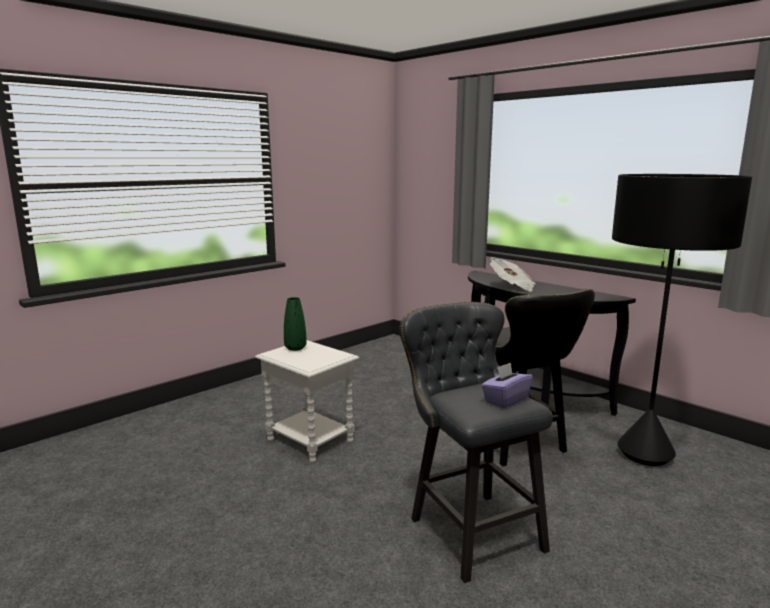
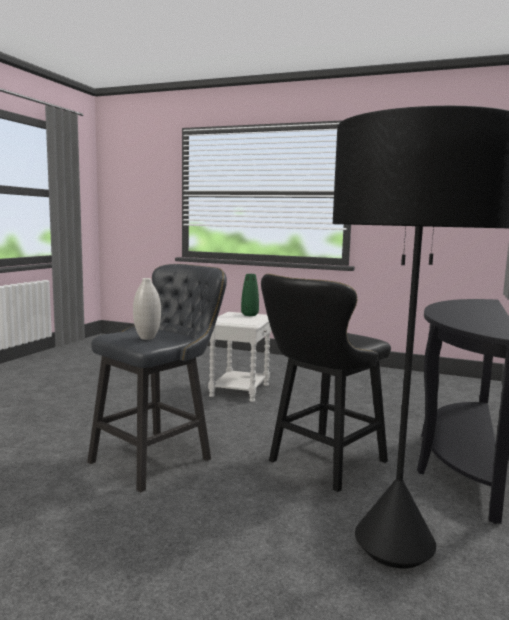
camera: 65 degrees right, 5 degrees down
(505, 400) = (147, 338): purple tissue box -> white vase
(512, 287) = (446, 308): newspaper -> none

